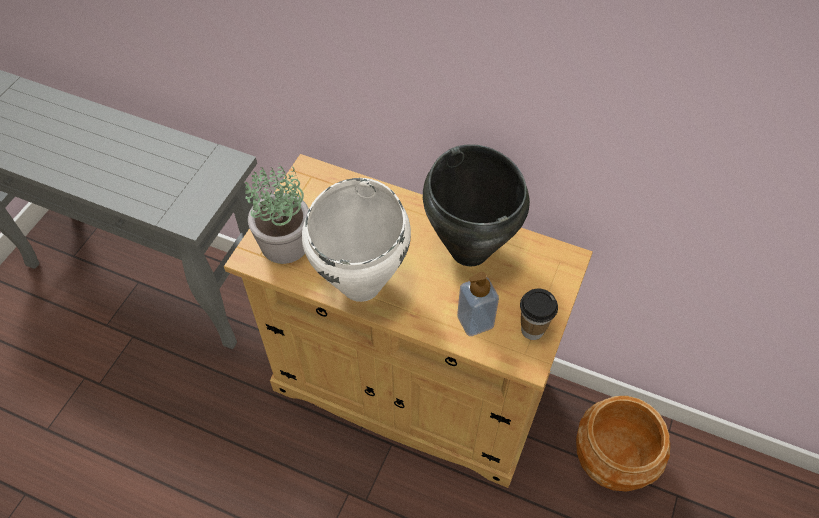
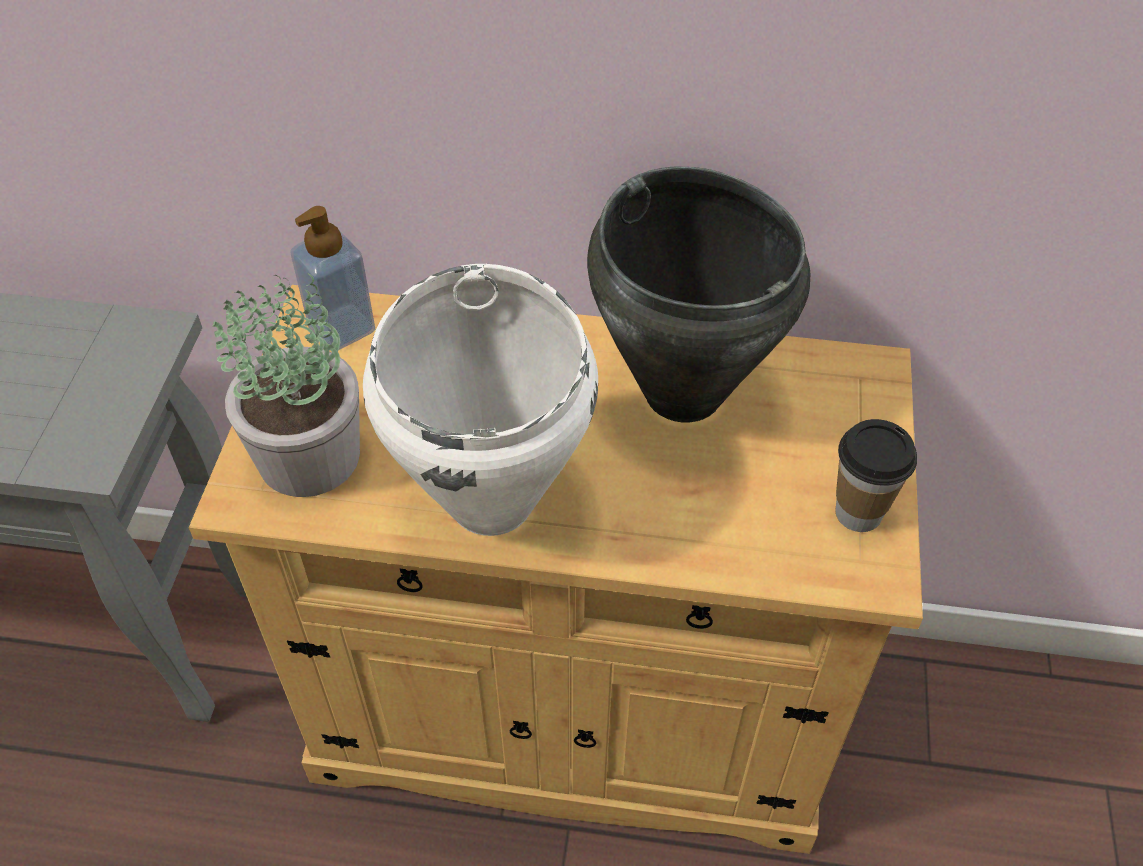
camera: 15 degrees left, 5 degrees down
(475, 321) = (743, 521): soap dispenser -> soap dispenser (342, 328)
(611, 460) = (972, 753): brown planter -> none

